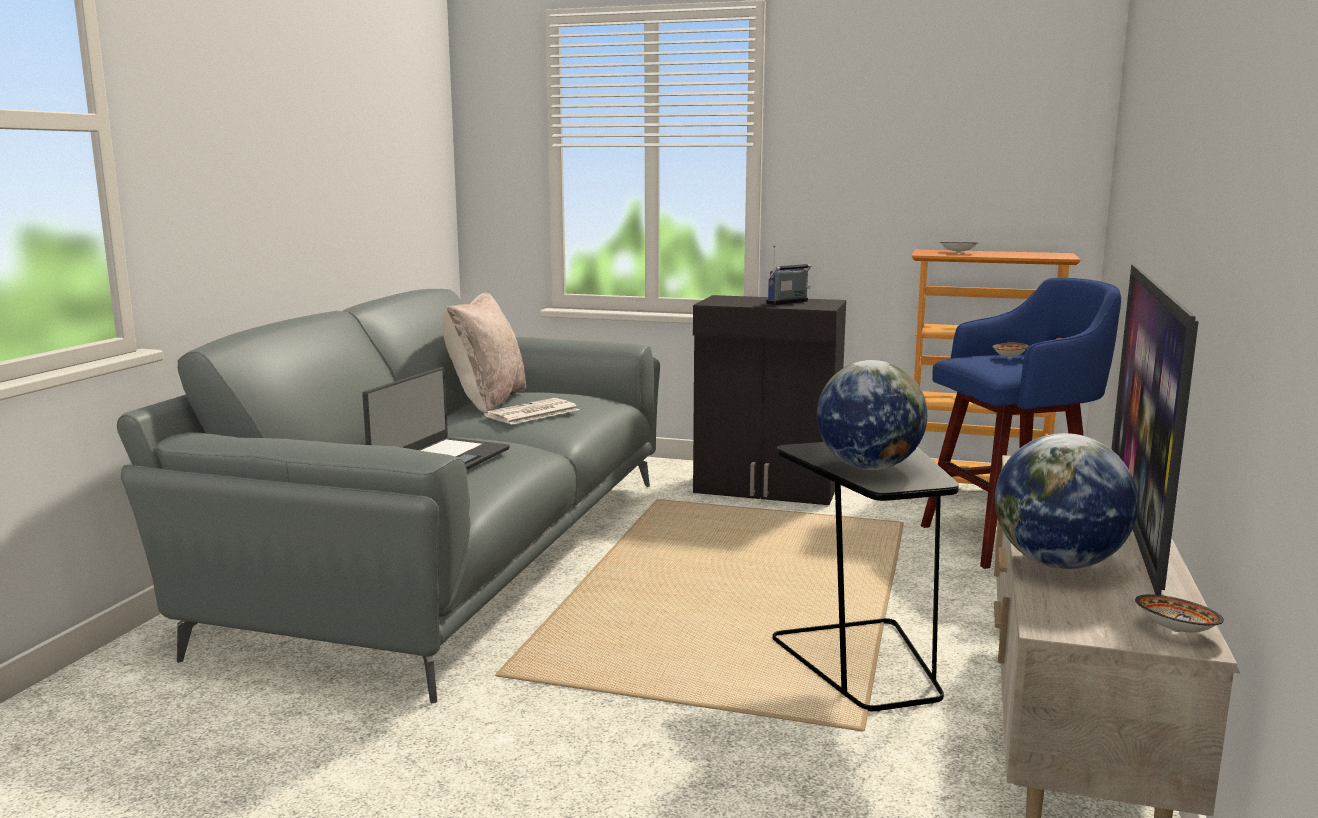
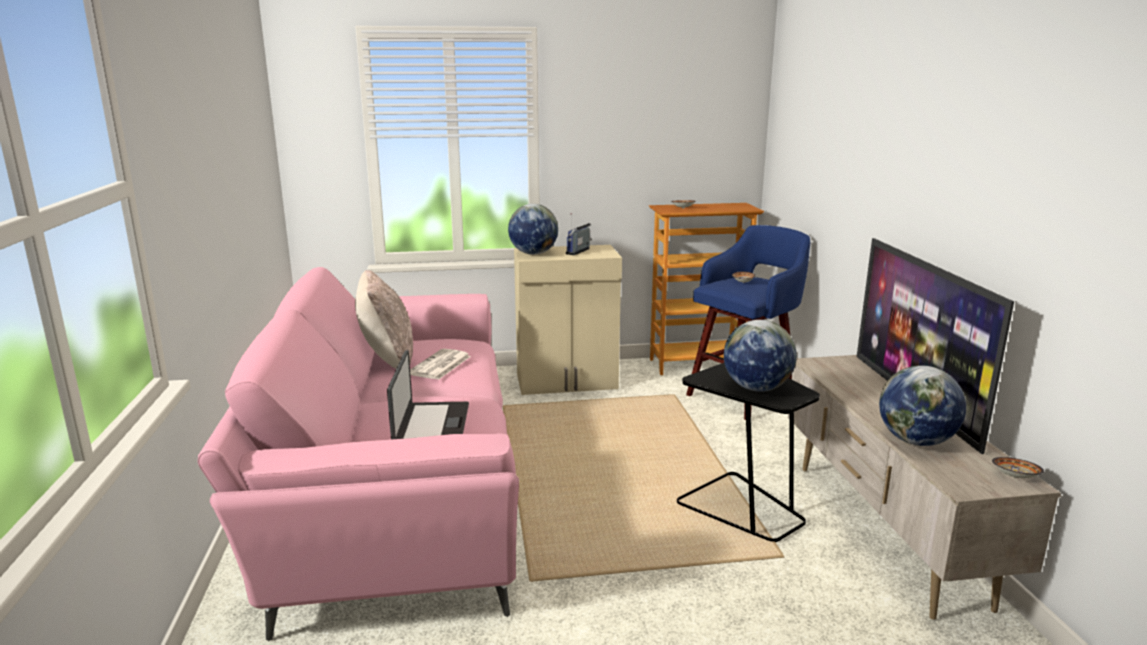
camera: 25 degrees left, 5 degrees up
(453, 553) = (396, 483): grey sofa -> pink sofa
(725, 300) = (533, 253): none -> globe
(767, 488) = (567, 382): black cabinet -> beige cabinet

